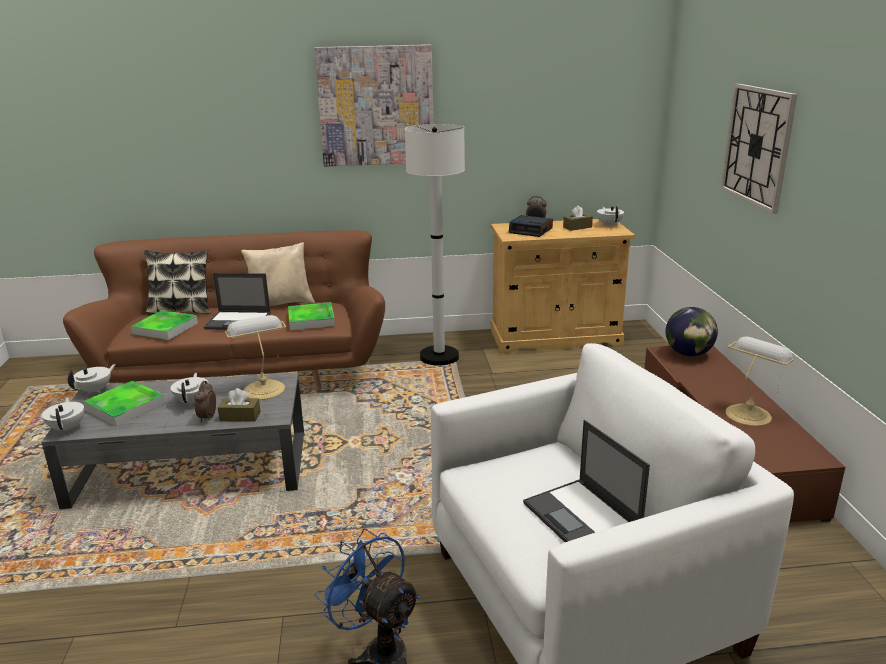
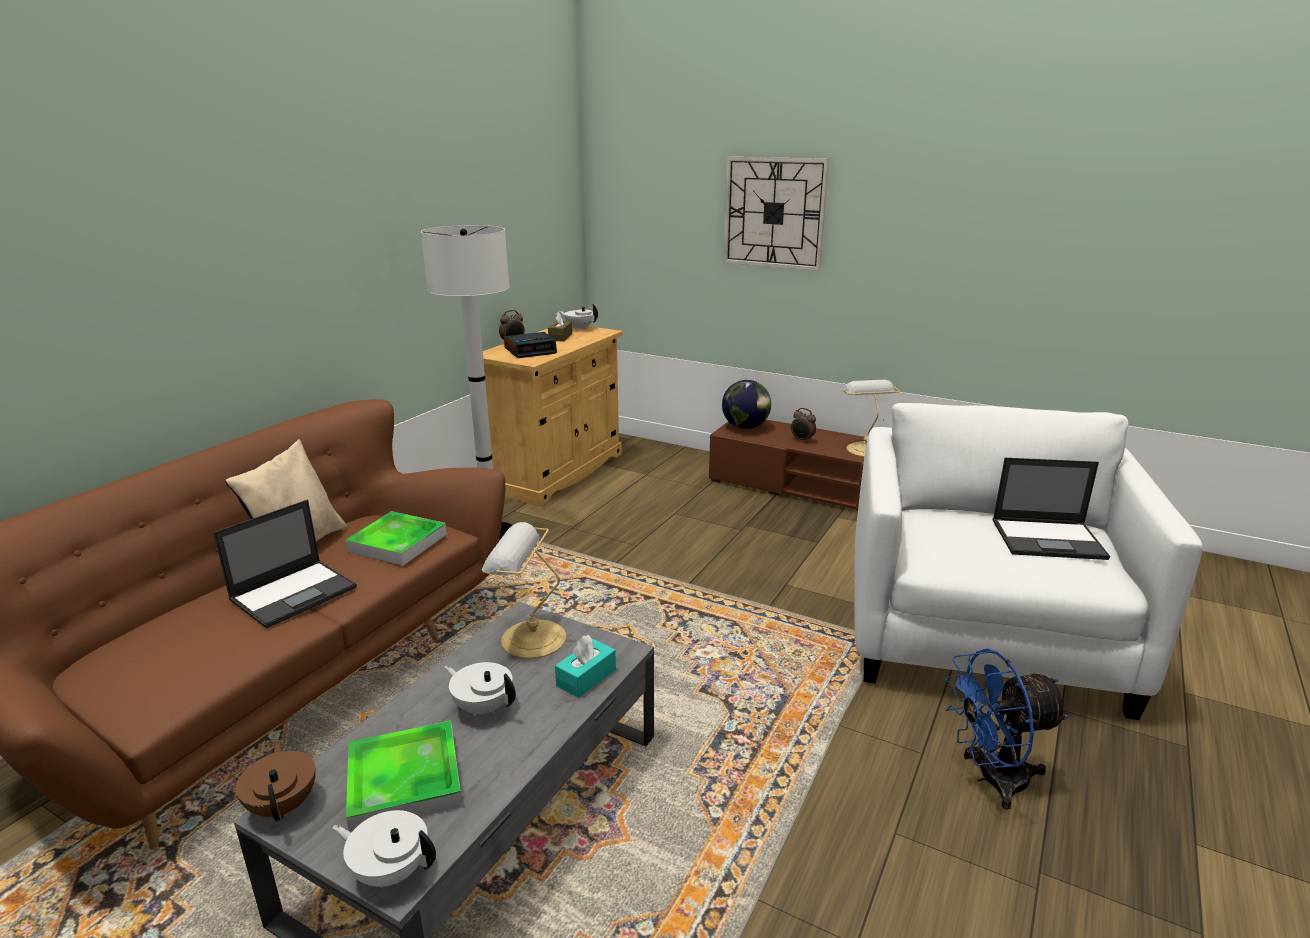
camera: 55 degrees left, 0 degrees up
(96, 390) = (283, 804): white teapot -> brown teapot
(165, 328) = (188, 663): tray -> none
(181, 310) = (136, 632): pillow -> none
(207, 418) = (553, 706): alarm clock -> alarm clock (802, 440)
(240, 416) = (586, 677): brown tissue box -> turquoise tissue box
(376, 106) = (329, 210): picture -> none

